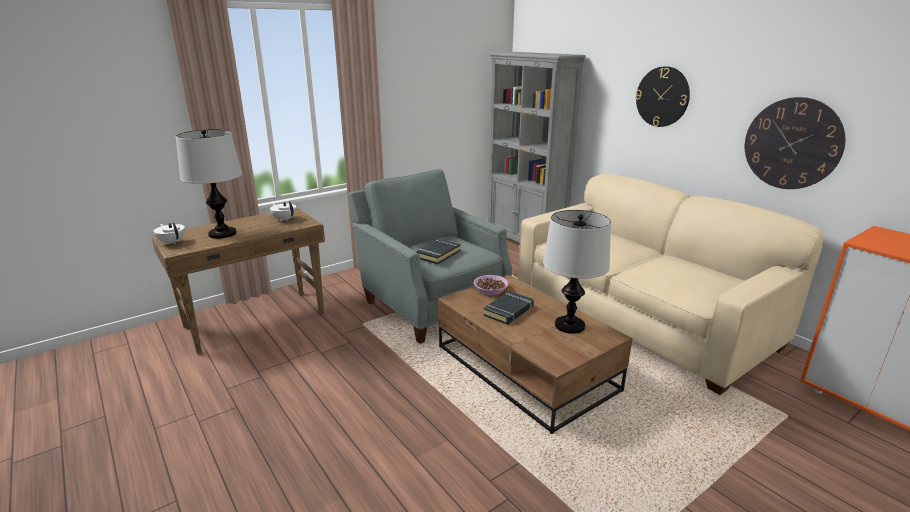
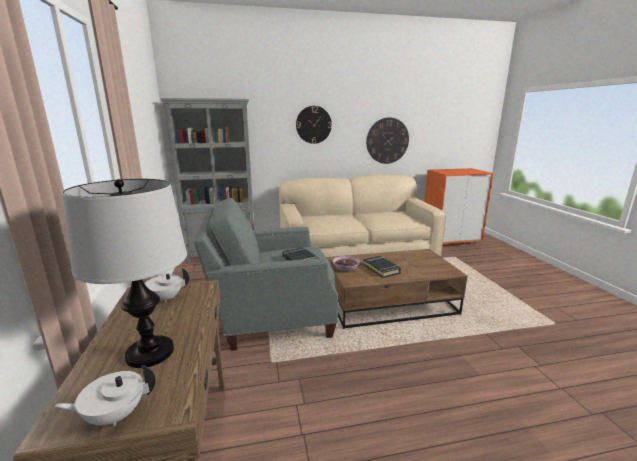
camera: 65 degrees left, 5 degrees down
(570, 325) = (409, 258): table lamp -> none

